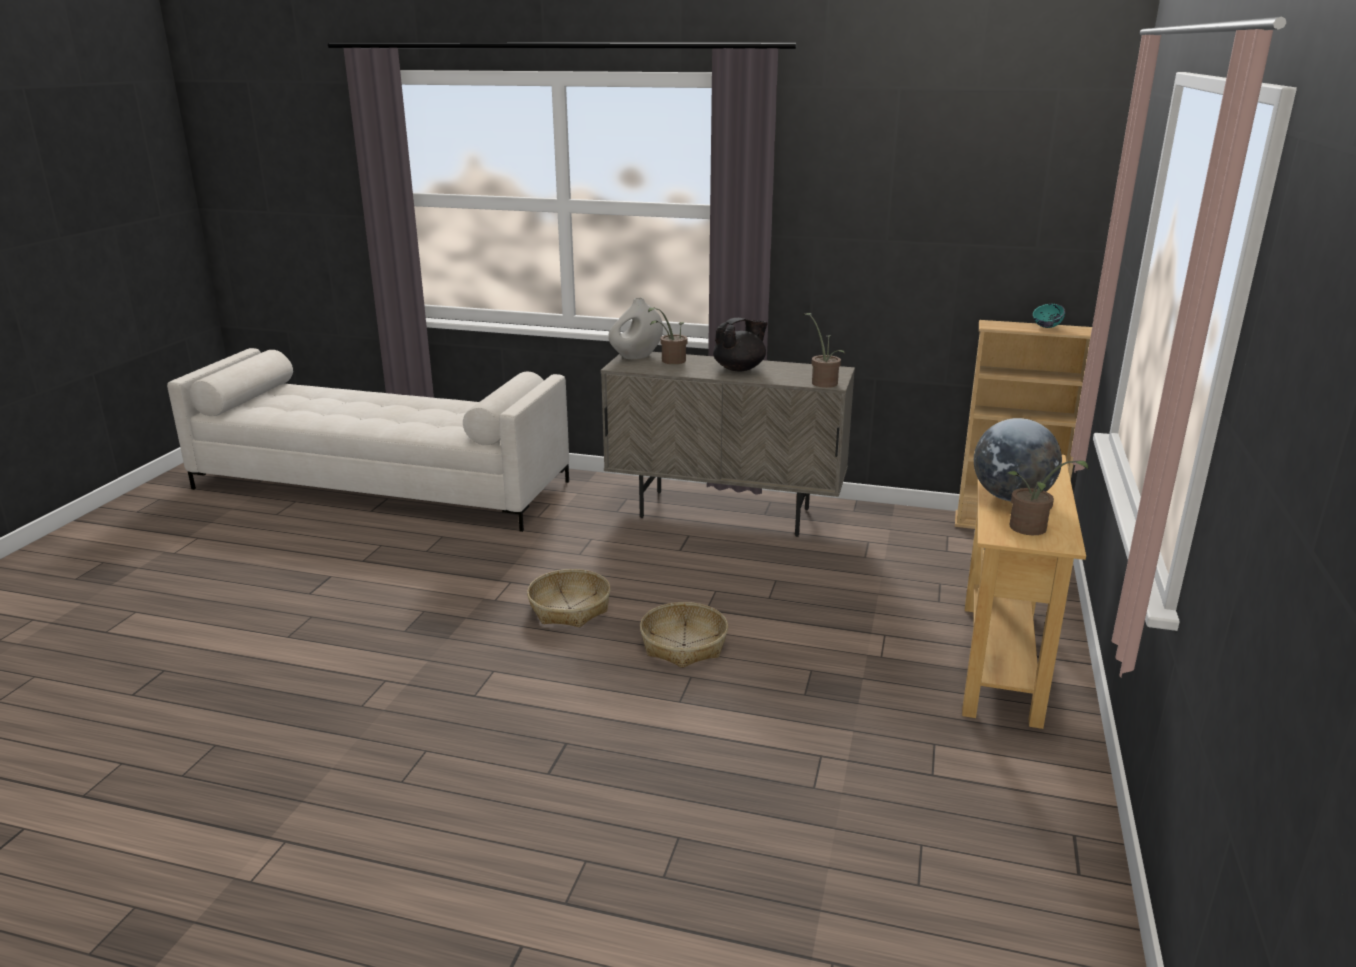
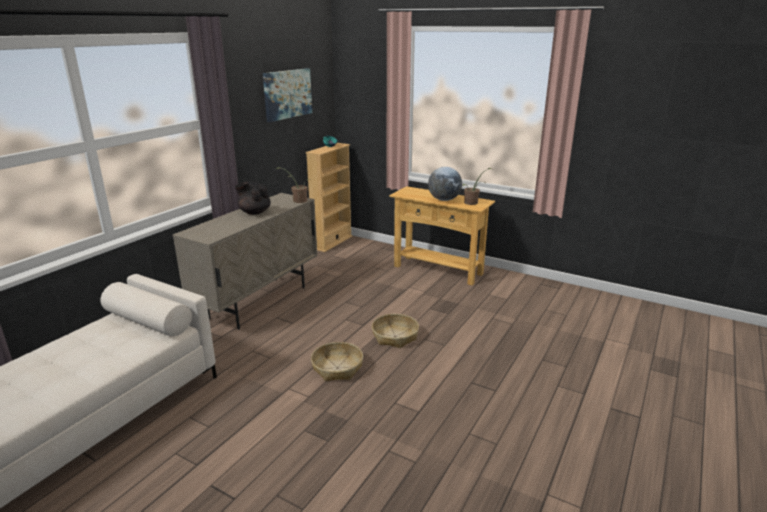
camera: 75 degrees left, 0 degrees up
(636, 357) = (195, 232): white vase -> none
(670, 361) = (218, 225): potted plant -> none
(740, 369) = (254, 212): black teapot -> black teapot turned 45 degrees counterclockwise
(952, 197) = (287, 94): none -> picture

